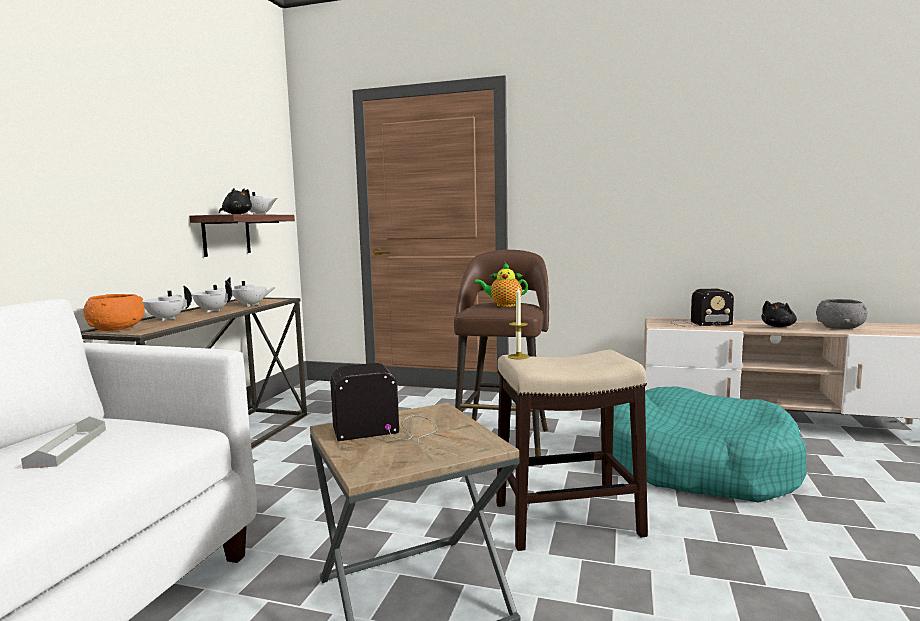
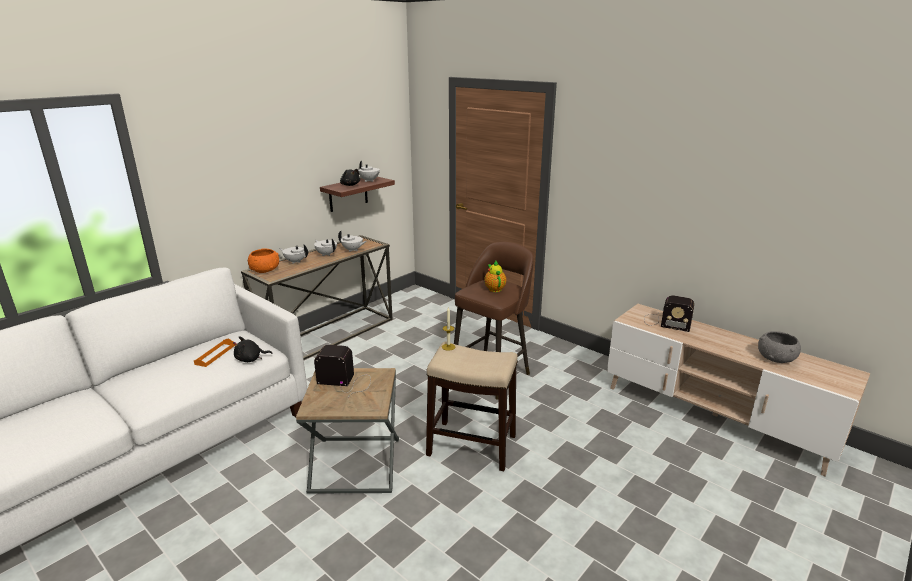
camera: 25 degrees right, 15 degrees up
(67, 447) = (215, 355): grey tray -> orange tray
(503, 305) = (494, 288): teapot -> teapot turned 45 degrees clockwise
(695, 465) = (597, 432): turquoise dog bed -> none
(778, 326) = (723, 344): black plush toy -> black plush toy (250, 359)

